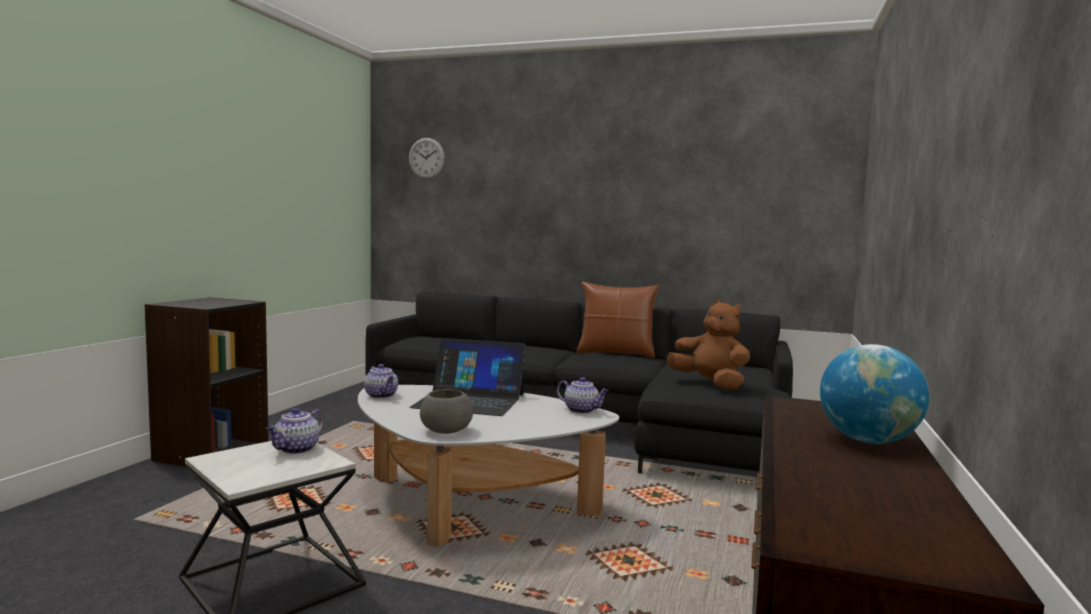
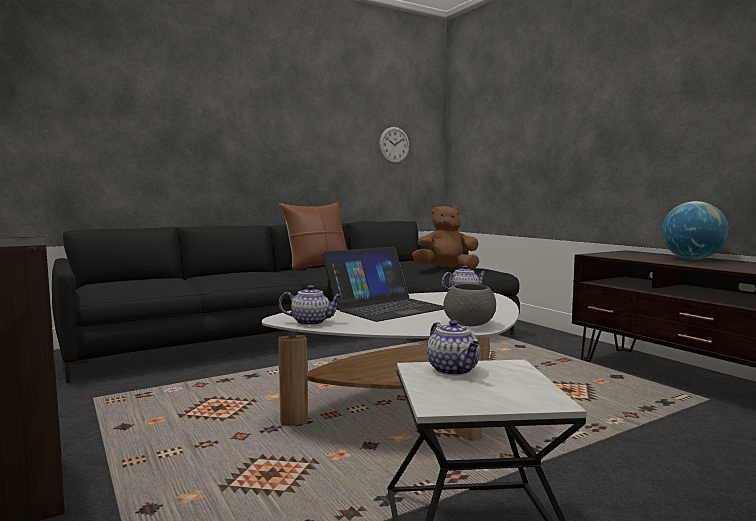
camera: 50 degrees left, 0 degrees up
(426, 158) = (46, 60): wall clock -> wall clock (394, 145)

